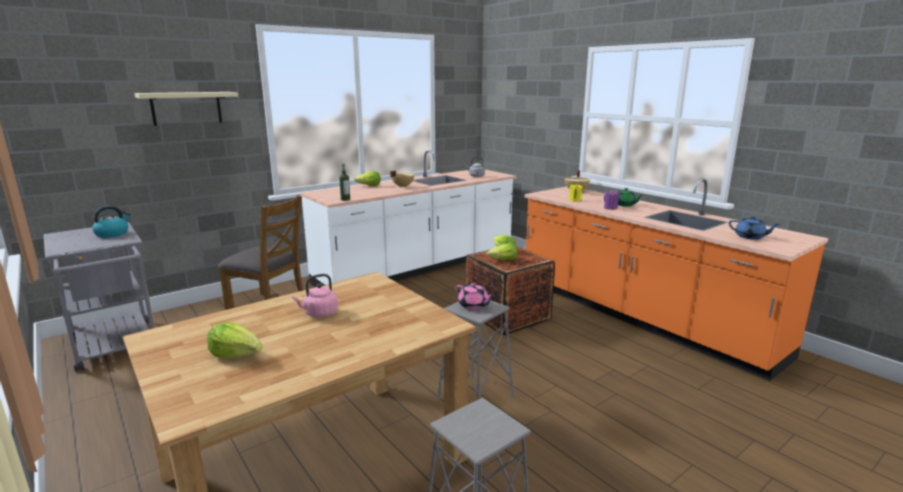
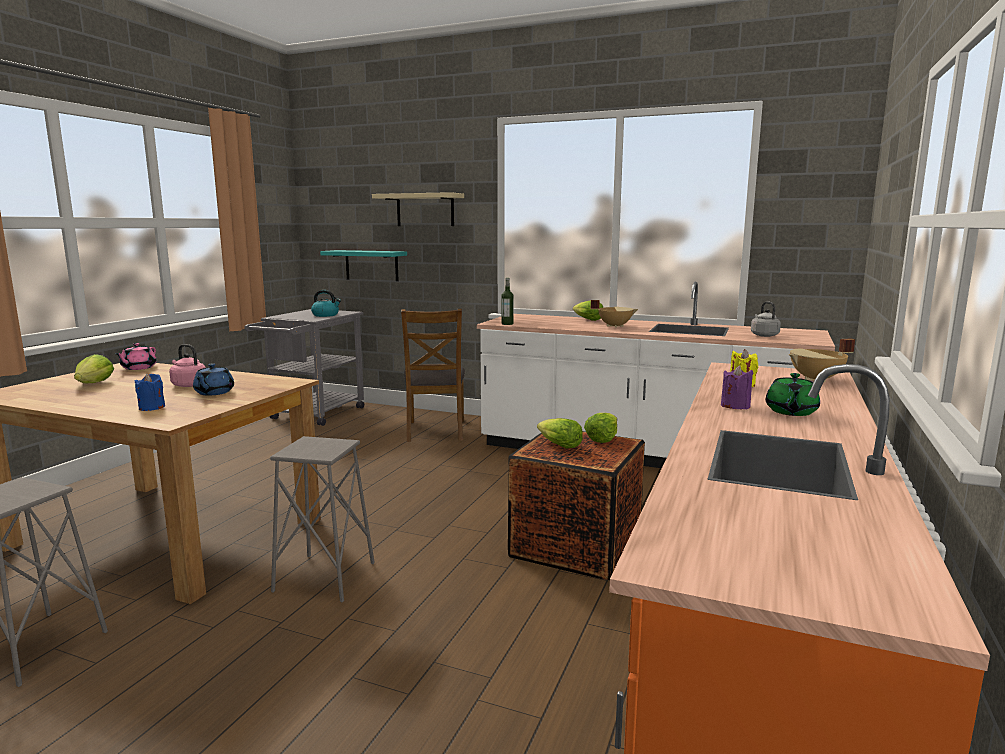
camera: 60 degrees right, 5 degrees down
(121, 170) = (371, 265): none -> turquoise shelf
(392, 330) = (152, 408): none -> blue candle
(473, 306) = (319, 445): pink teapot -> pink teapot (138, 368)
(750, 237) = (738, 526): blue teapot -> blue teapot (213, 393)

